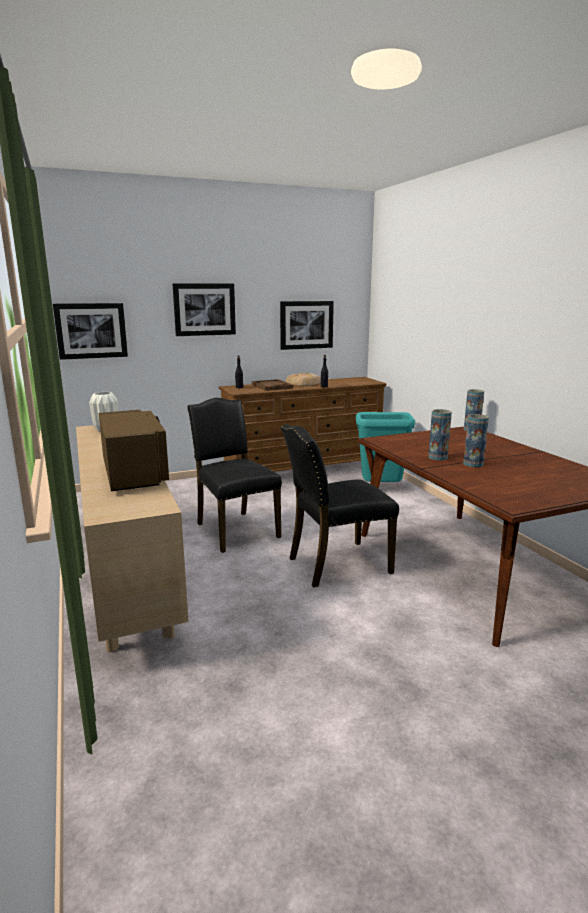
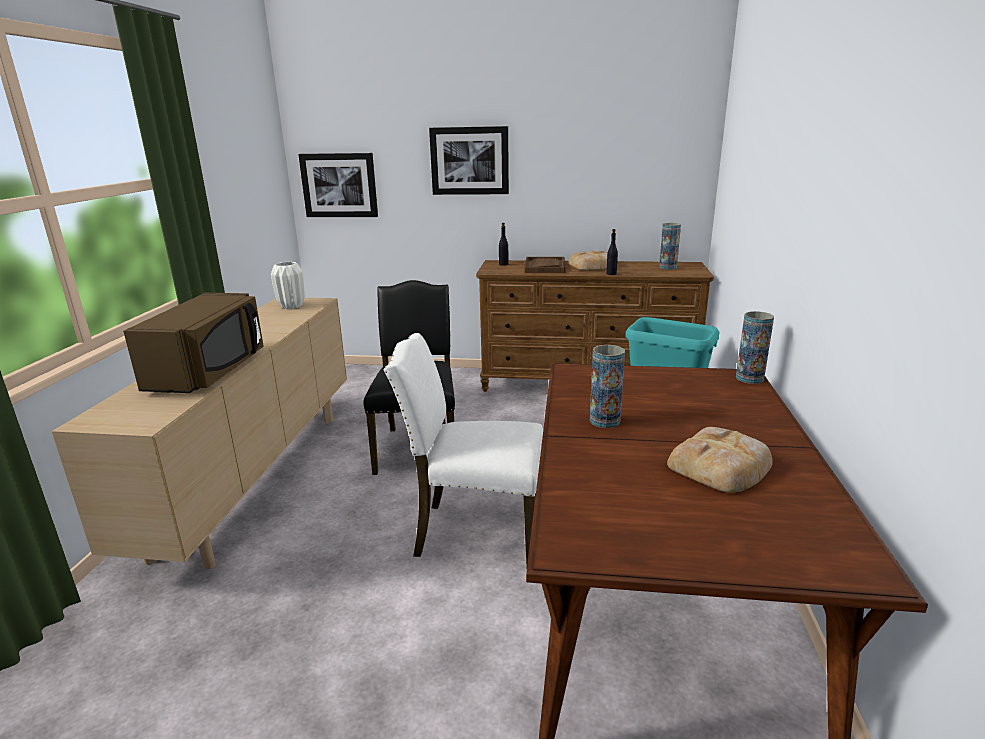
camera: 30 degrees right, 5 degrees up
(306, 325) = (612, 183): picture -> none
(336, 565) = (475, 532): black chair -> white chair
(473, 464) = (639, 446): vase -> vase (667, 267)
(520, 464) = (720, 466): none -> bread

